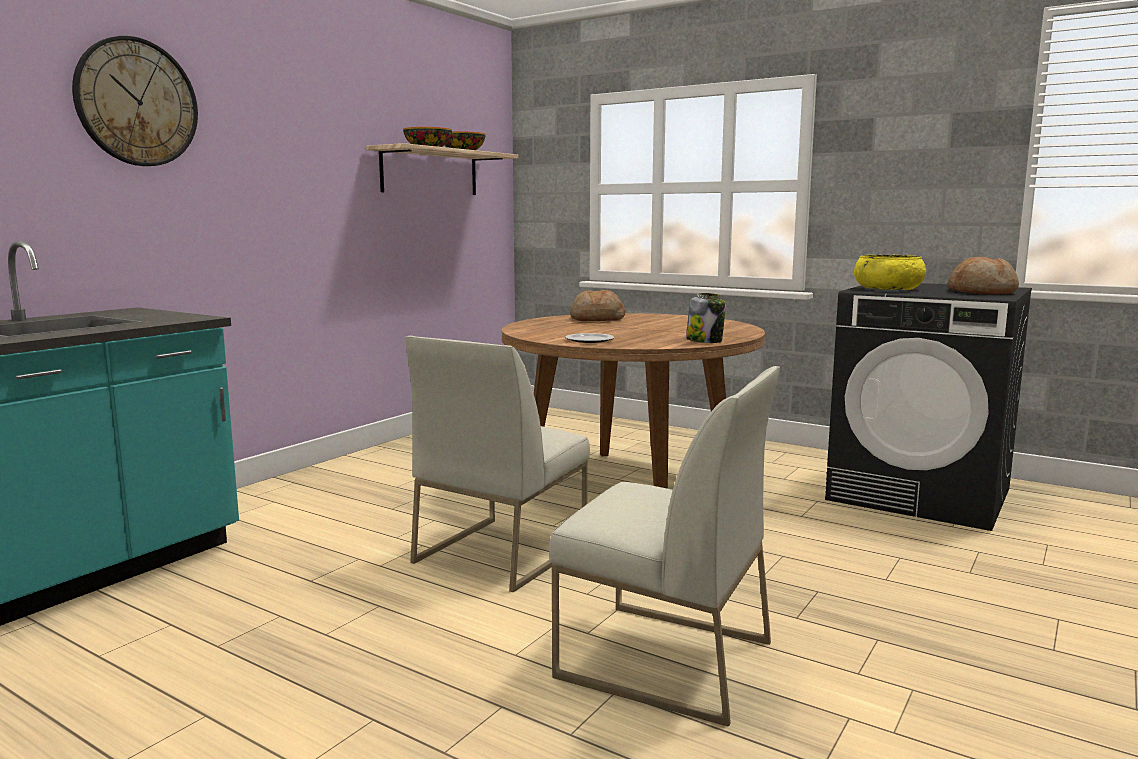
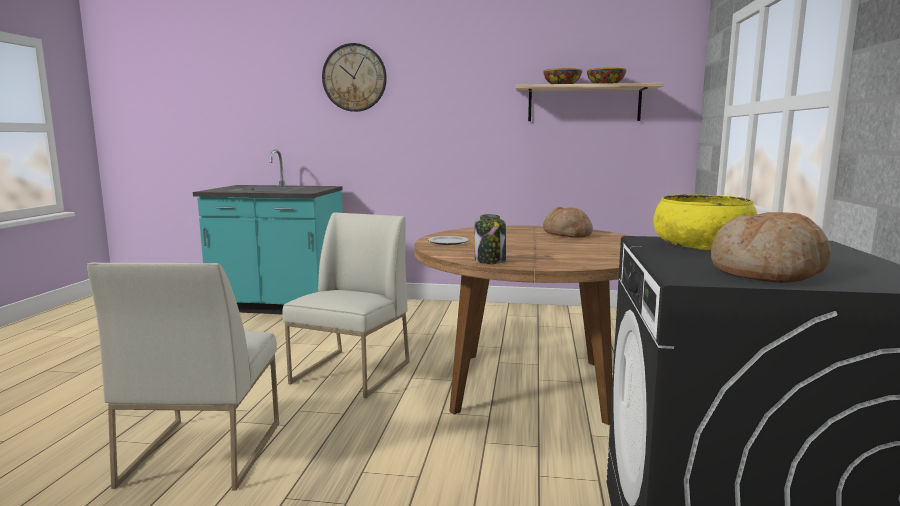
camera: 65 degrees right, 0 degrees up
(501, 552) = (352, 373): white chair -> white chair turned 105 degrees clockwise

